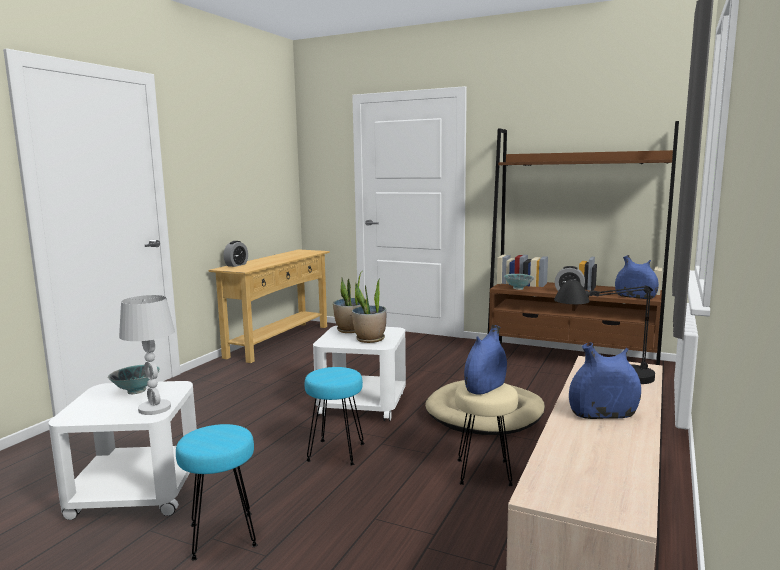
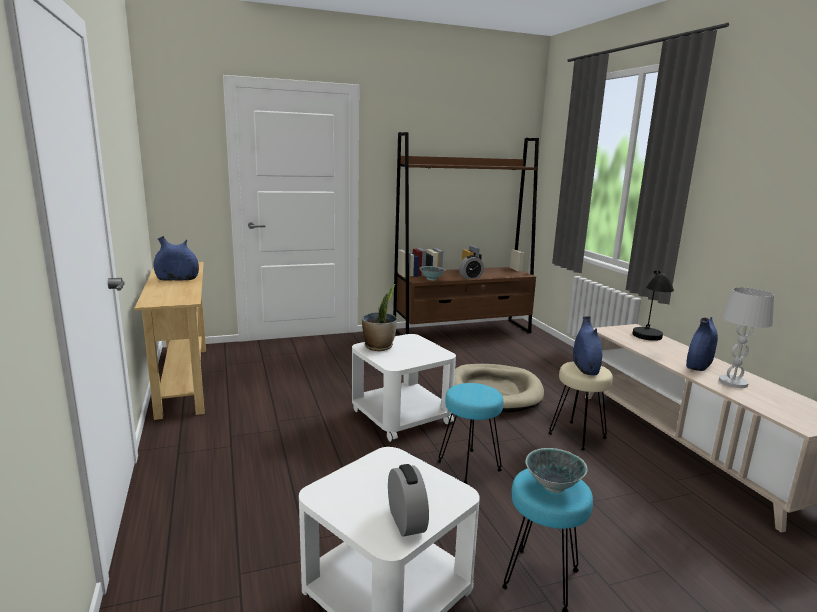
camera: 45 degrees left, 5 degrees up
(136, 391) = (368, 479): bowl -> bowl (553, 486)
(155, 408) = (440, 486): white table lamp -> white table lamp (733, 382)
(236, 265) = (152, 295): alarm clock -> alarm clock (406, 521)
(370, 339) = (419, 351): potted plant -> none
(635, 297) = (515, 275): blue vase -> blue vase (177, 279)

